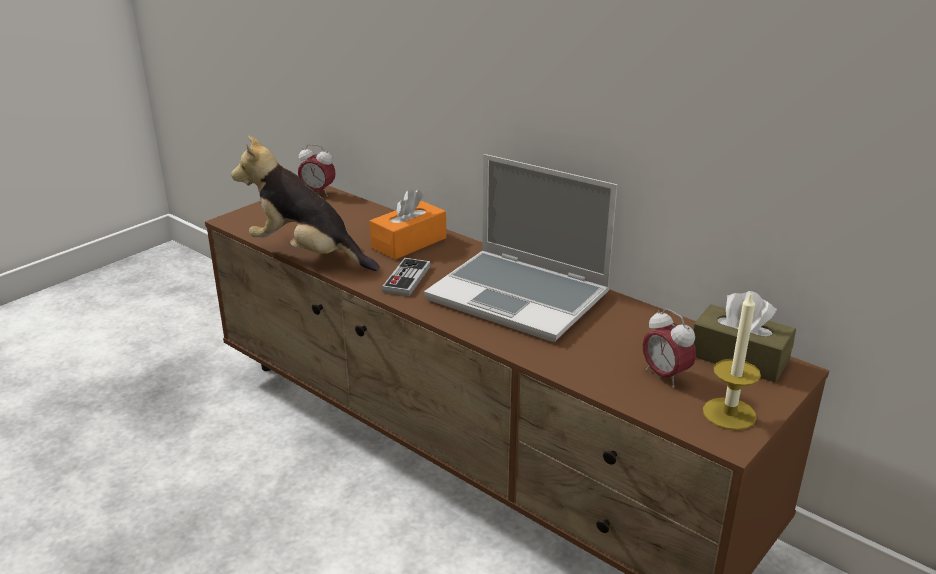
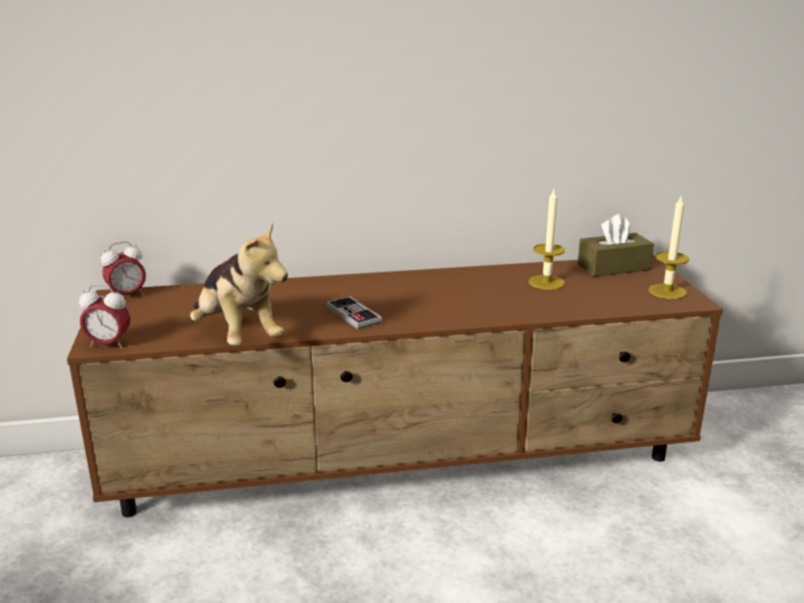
camera: 50 degrees left, 5 degrees down
(307, 254) = (237, 335): plush toy -> plush toy turned 105 degrees counterclockwise
(409, 243) = (297, 295): orange tissue box -> none
(520, 297) = (448, 291): laptop -> none
(626, 335) = (546, 282): none -> candle
(665, 375) = (607, 290): alarm clock -> alarm clock (108, 345)

